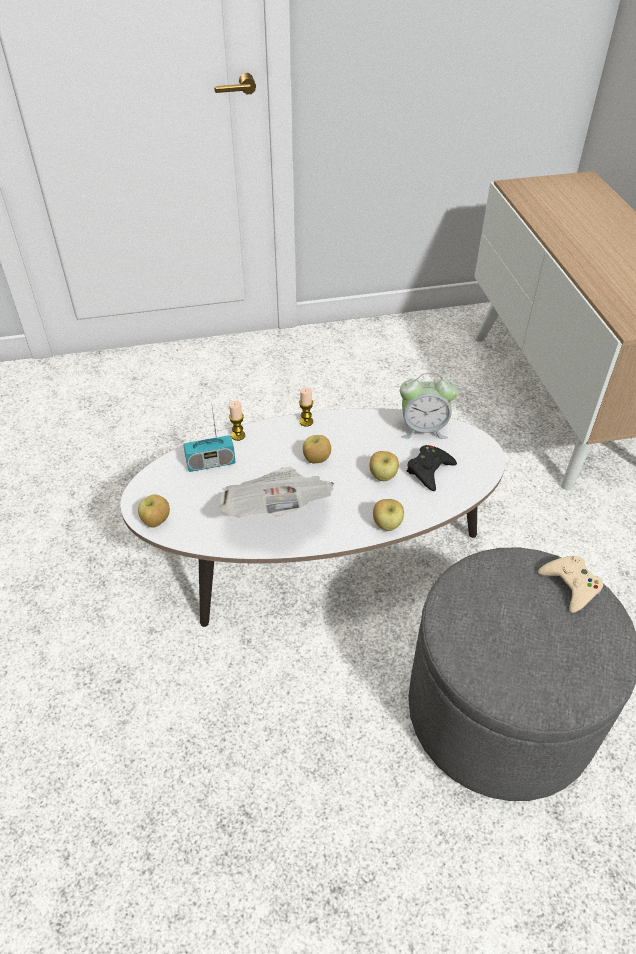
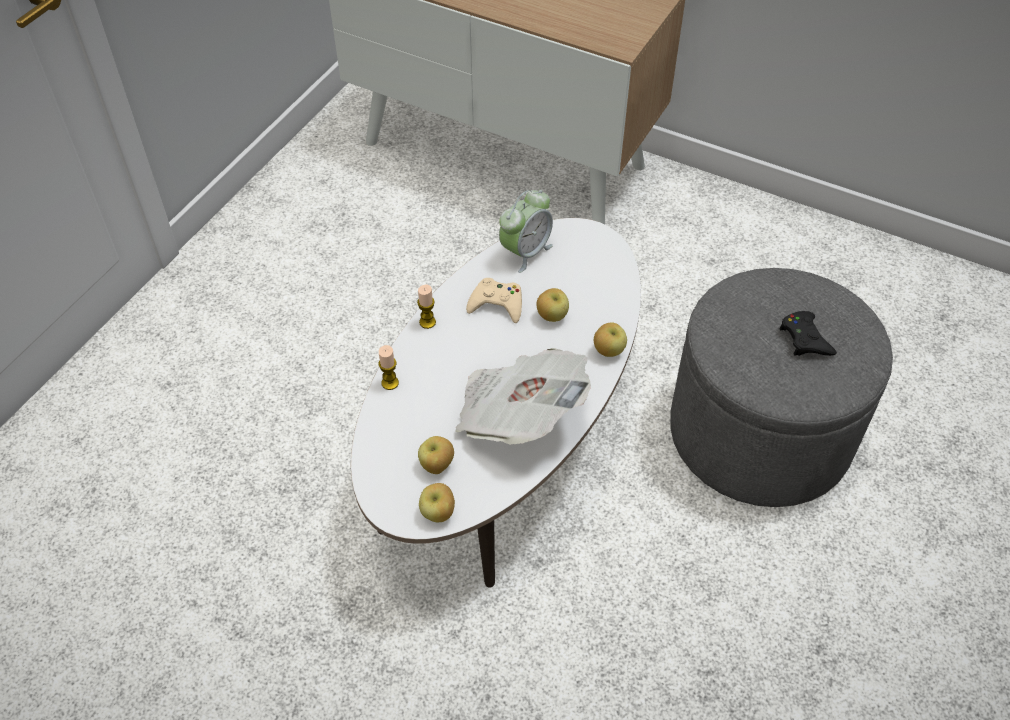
camera: 50 degrees left, 5 degrees up
(211, 463) = (404, 426): radio -> none
(316, 460) = (484, 347): apple -> apple (437, 466)
(429, 470) = (576, 282): black game controller -> black game controller (805, 339)
(571, 585) = (777, 286): beige game controller -> beige game controller (497, 304)

